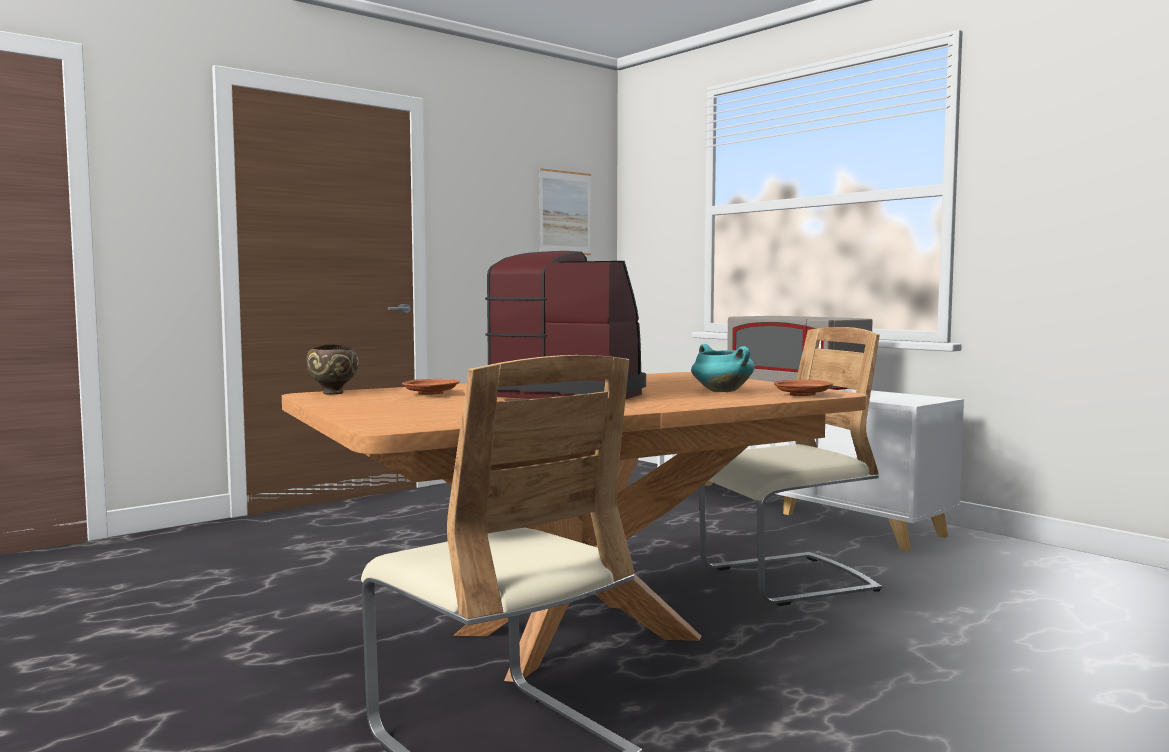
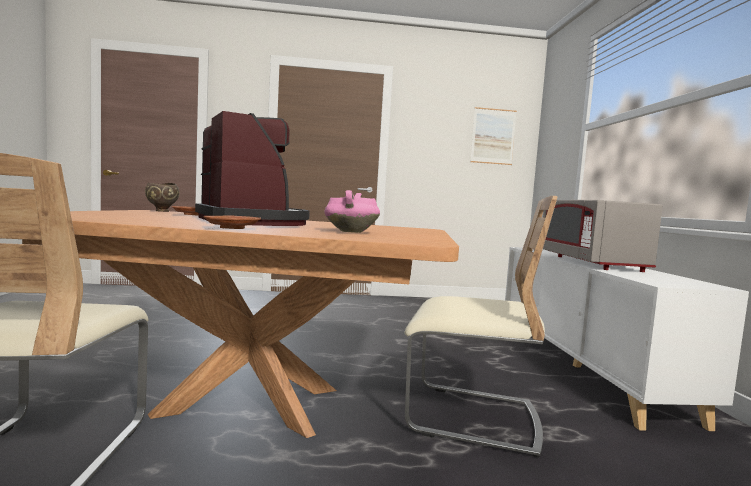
camera: 35 degrees right, 0 degrees up
(721, 392) = (350, 232): turquoise cooking pot -> pink cooking pot
(802, 395) = (391, 239): brown plate -> brown plate (233, 228)

